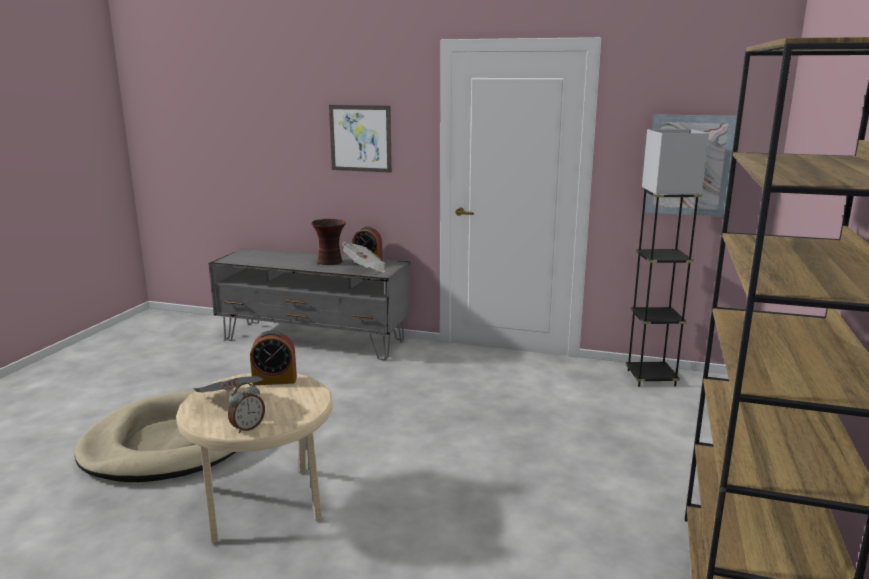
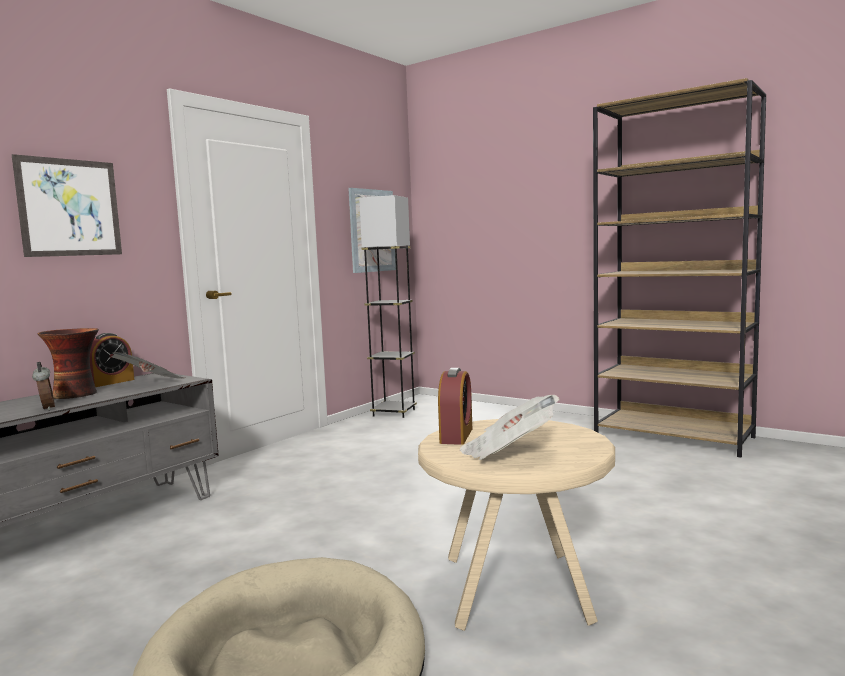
camera: 70 degrees left, 10 degrees down
(247, 427) = (584, 445): alarm clock -> alarm clock (46, 408)

